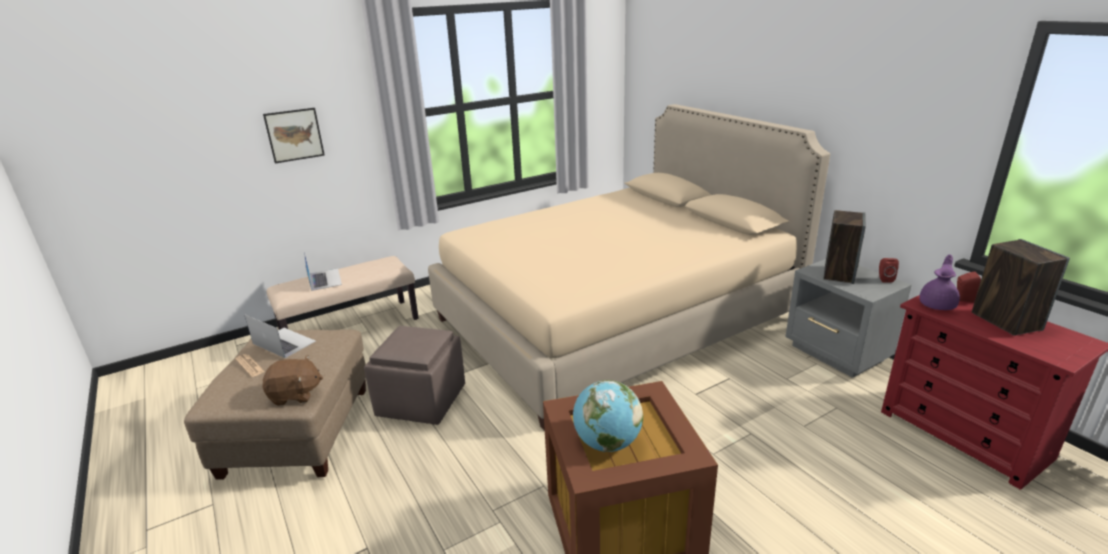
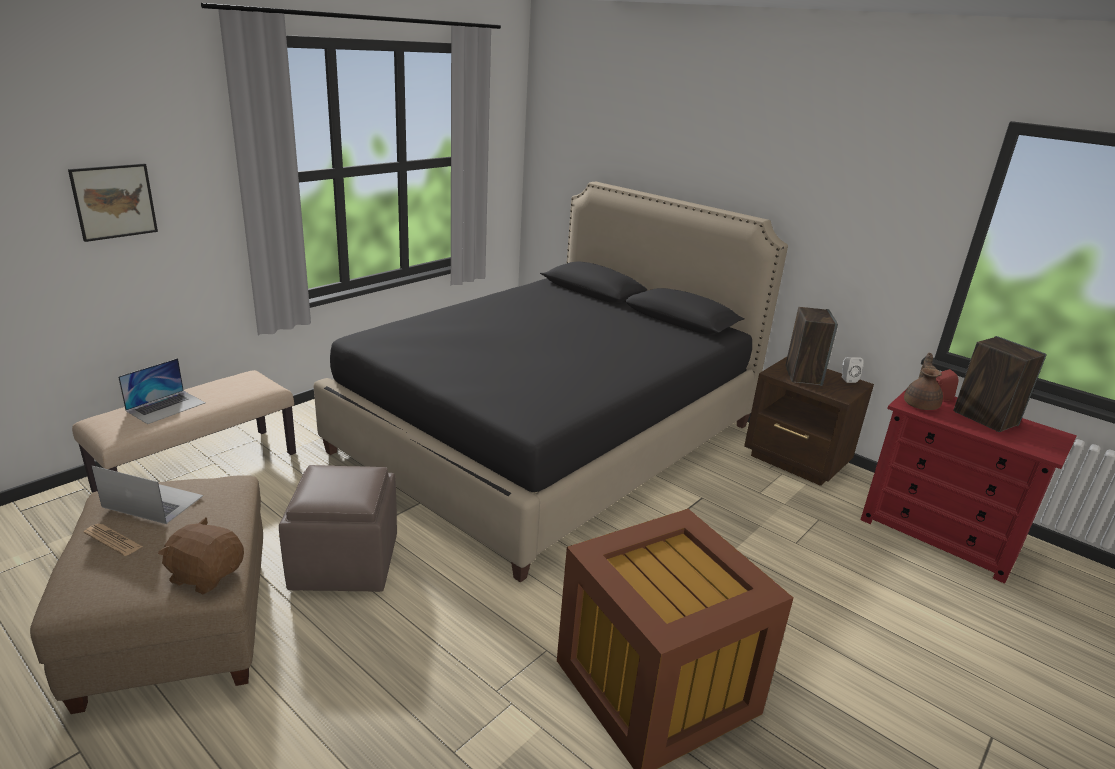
camera: 20 degrees left, 0 degrees up
(295, 395) = (206, 575): brown plush toy -> brown plush toy turned 135 degrees counterclockwise
(325, 279) = (166, 406): laptop -> laptop turned 75 degrees clockwise
(607, 443) = (662, 589): globe -> none
(615, 319) = (550, 438): beige bed -> black bed
(837, 354) = (797, 461): grey nightstand -> brown nightstand
(884, 279) = (847, 379): red speaker -> white speaker
(938, 304) = (920, 404): purple teapot -> brown teapot

